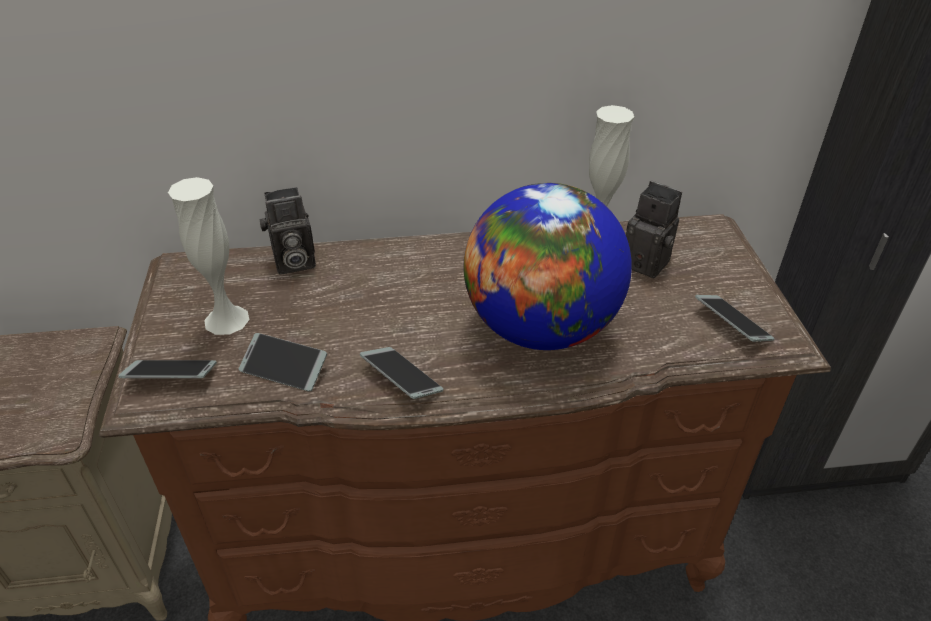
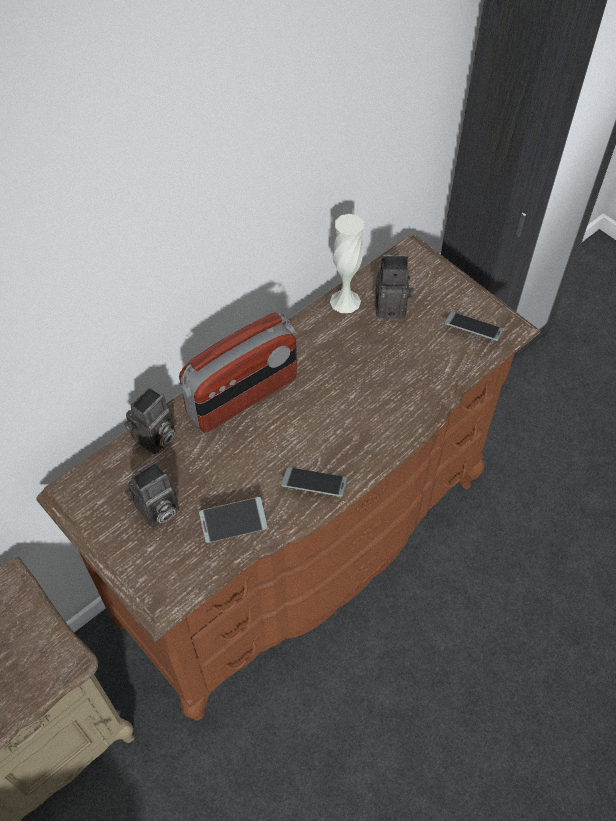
camera: 35 degrees left, 15 degrees up
(171, 376) = (164, 574): phone -> none
(226, 319) = (156, 511): white vase -> camera
(410, 268) = (243, 397): none -> radio
(541, 328) = (366, 397): globe -> none

